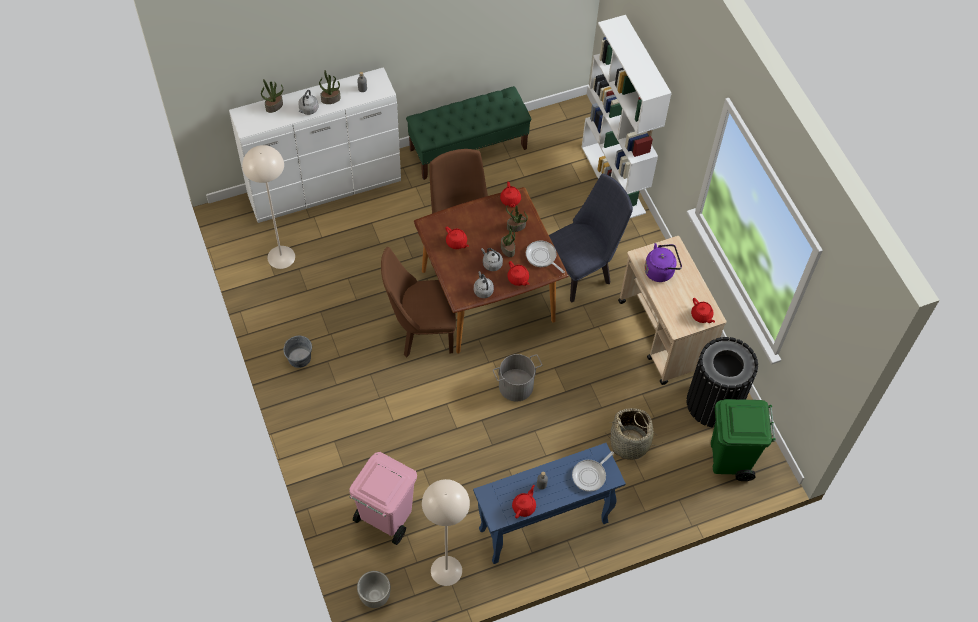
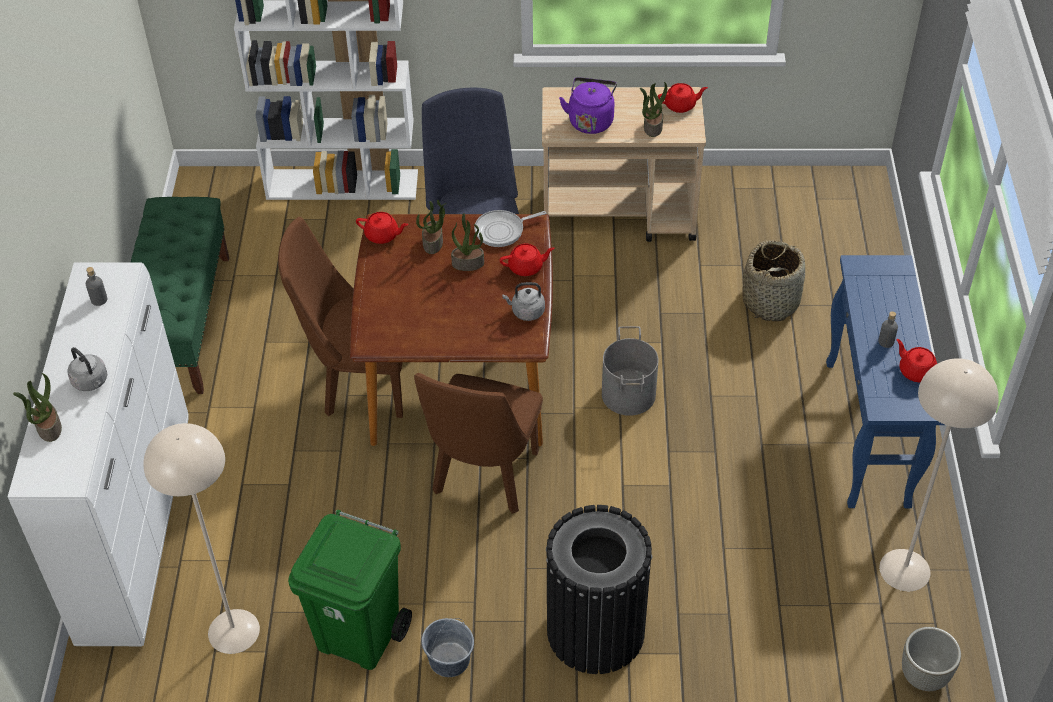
camera: 65 degrees left, 10 degrees down
(331, 99) = (90, 346): potted plant -> potted plant (652, 127)
(385, 517) = (791, 622): pink trash can -> none
(456, 243) = (423, 317): red teapot -> none
(491, 264) = (484, 289): grey kettle -> none
(590, 475) = (887, 286): frying pan -> none
(713, 402) = (742, 202): black trash can -> black trash can (595, 631)
(730, 459) = (830, 214): green trash can -> green trash can (360, 637)

